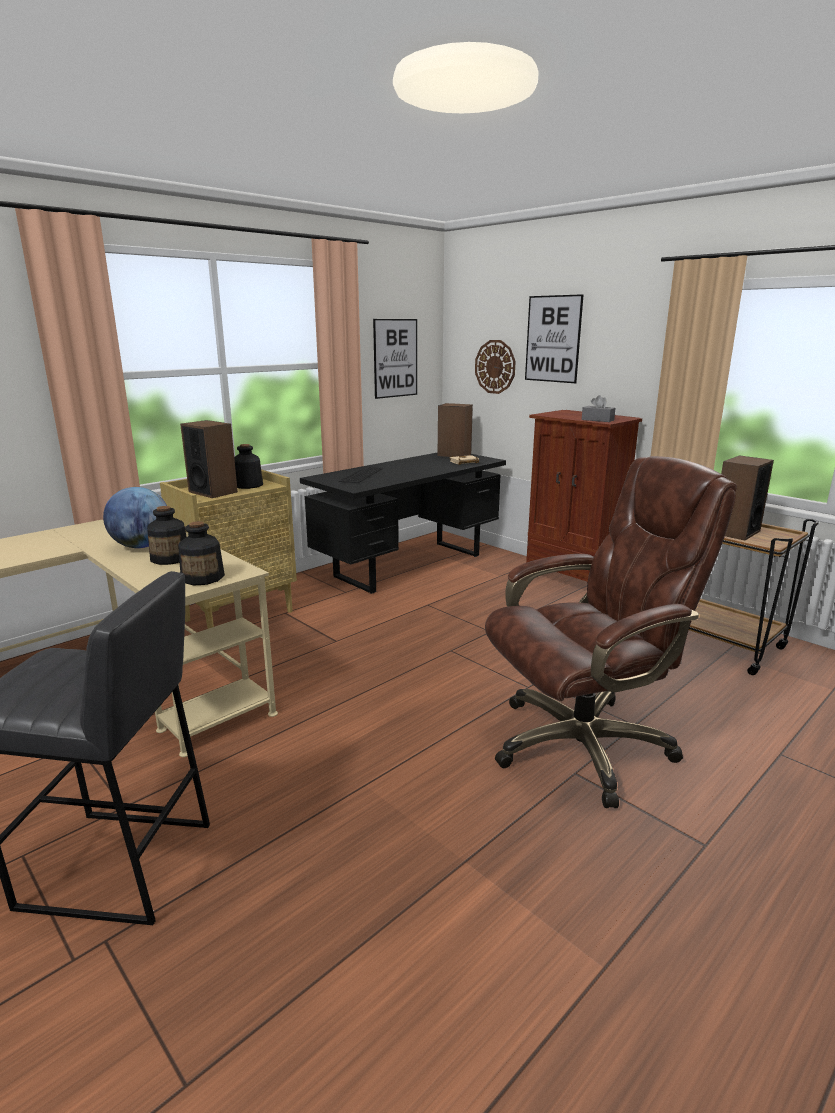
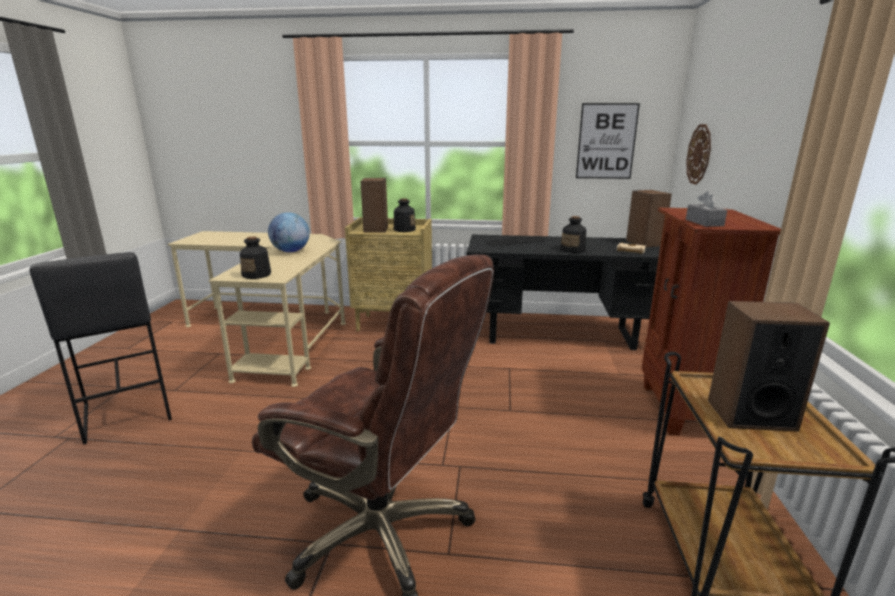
camera: 50 degrees right, 0 degrees up
(170, 558) = (280, 261): bottle -> bottle (573, 250)
(553, 339) = (738, 122): picture -> none

